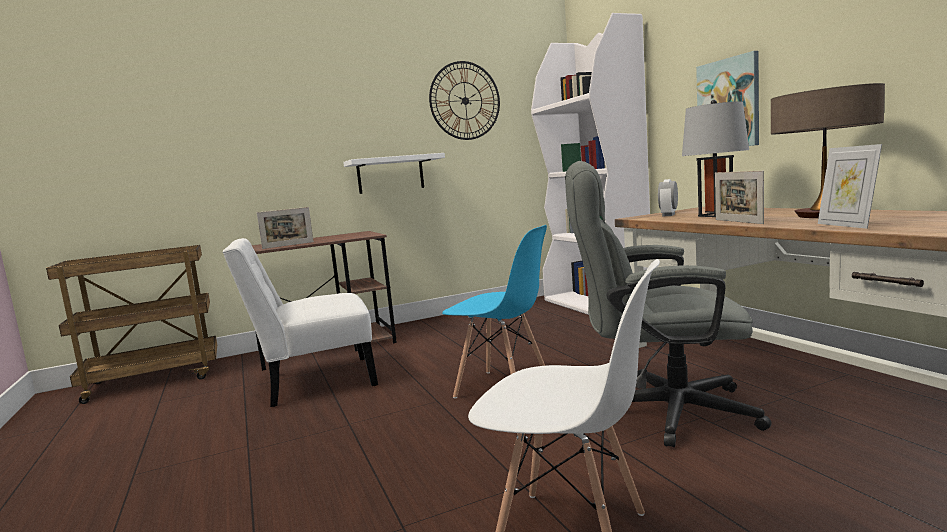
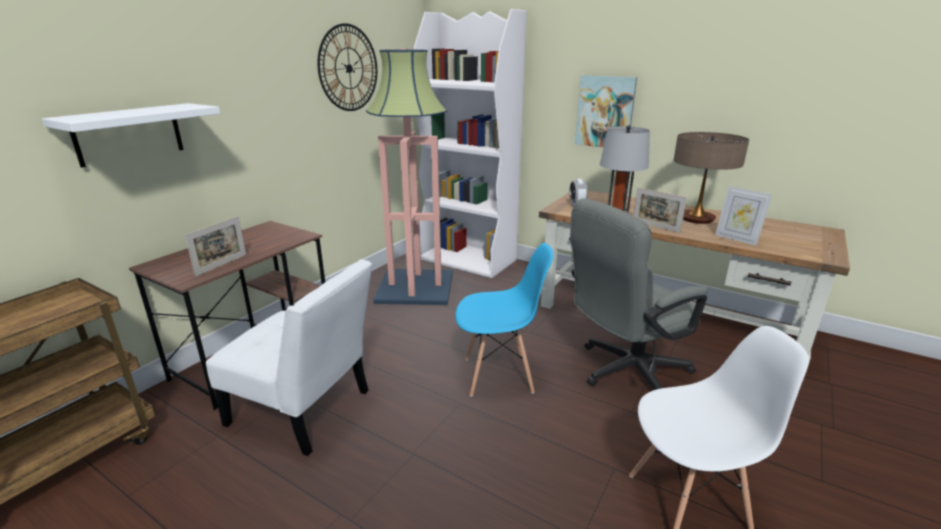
camera: 35 degrees left, 15 degrees up
(314, 382) = (305, 411): white chair -> white chair turned 105 degrees counterclockwise
(390, 174) = (285, 155): white shelf -> white shelf (129, 134)
(513, 319) = (415, 287): none -> floor lamp

